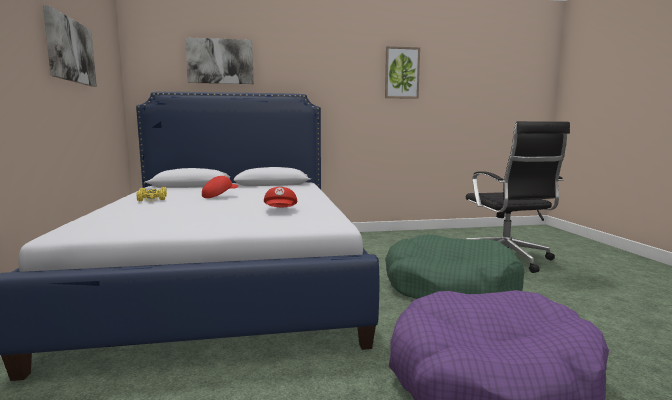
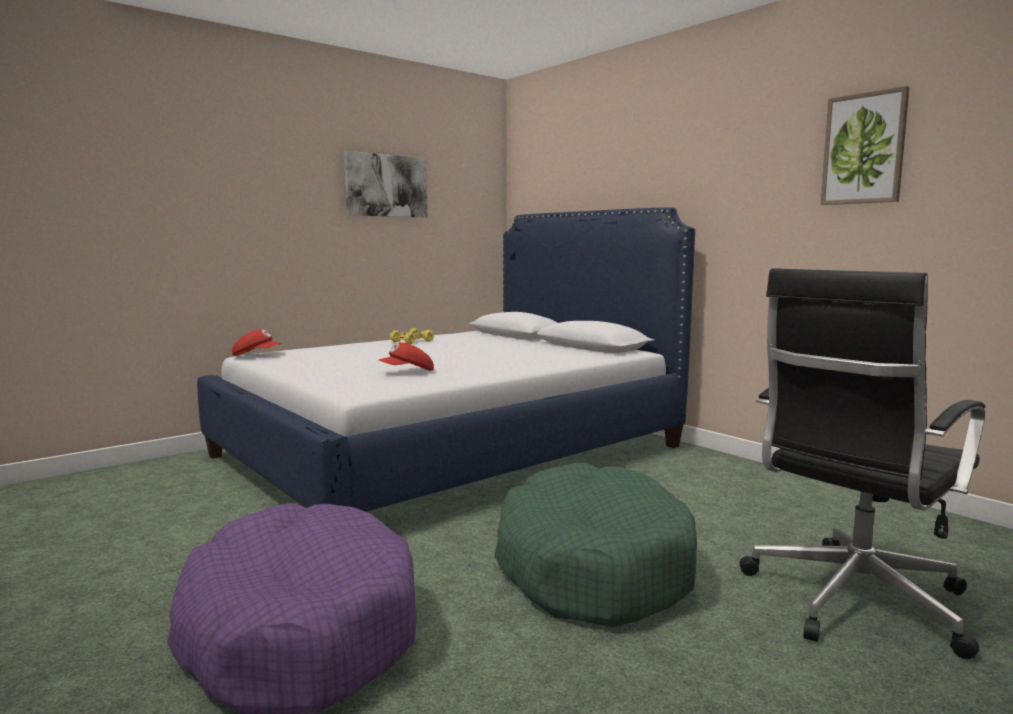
camera: 60 degrees right, 0 degrees up
(219, 196) = (459, 349): red cap -> red cap (257, 355)
(220, 61) = (588, 167): picture -> none

